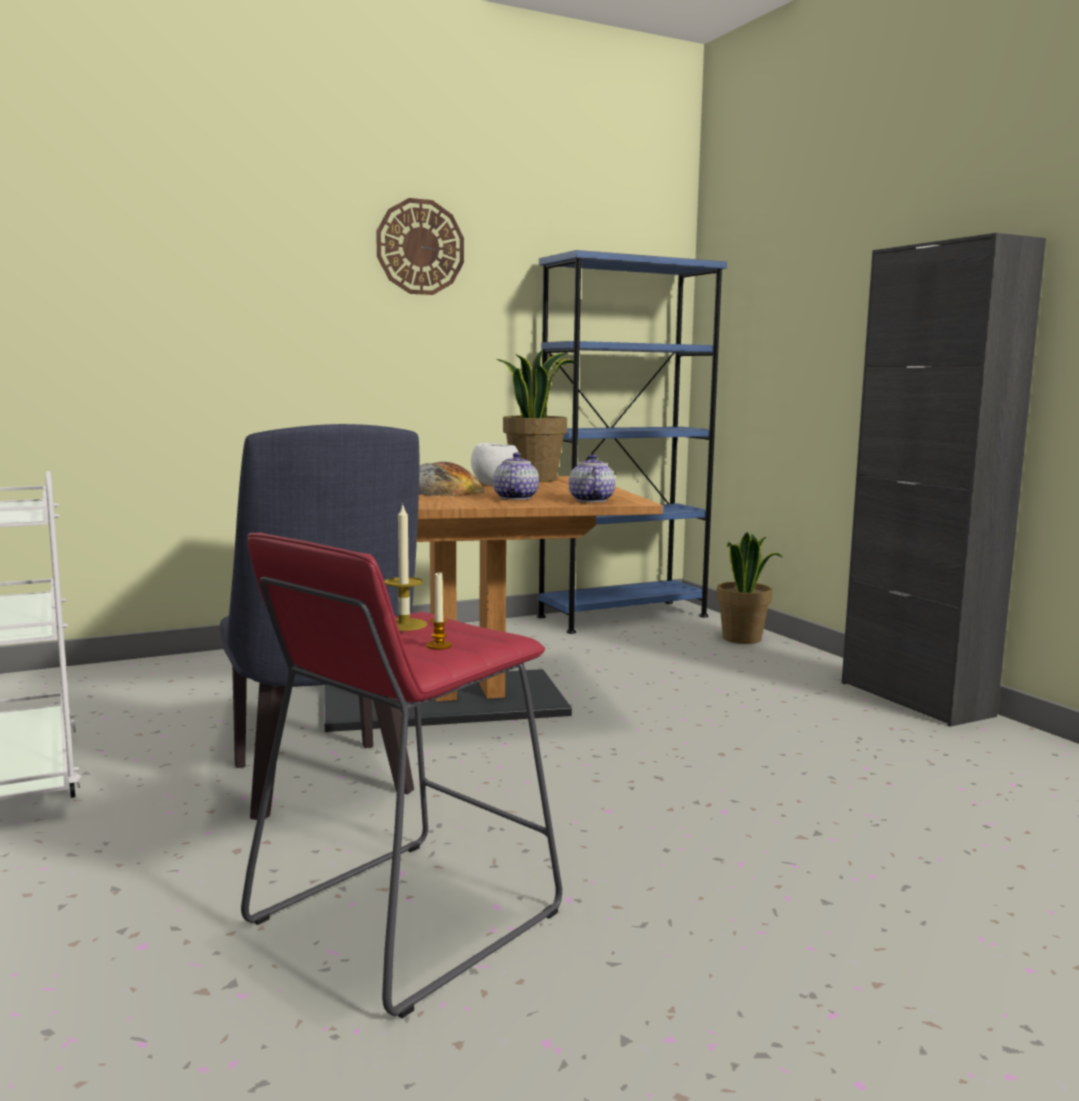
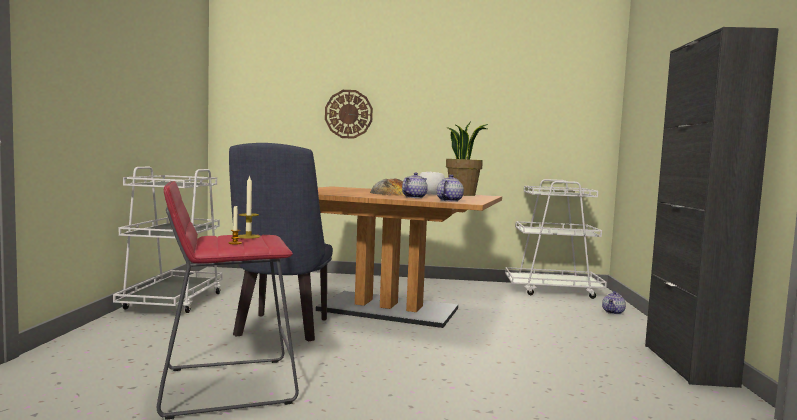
camera: 30 degrees right, 5 degrees down
(420, 247) = (442, 73): wall clock -> wall clock (348, 114)
(623, 616) = (552, 290): blue bookcase -> white cart
(742, 639) = (613, 312): potted plant -> teapot

